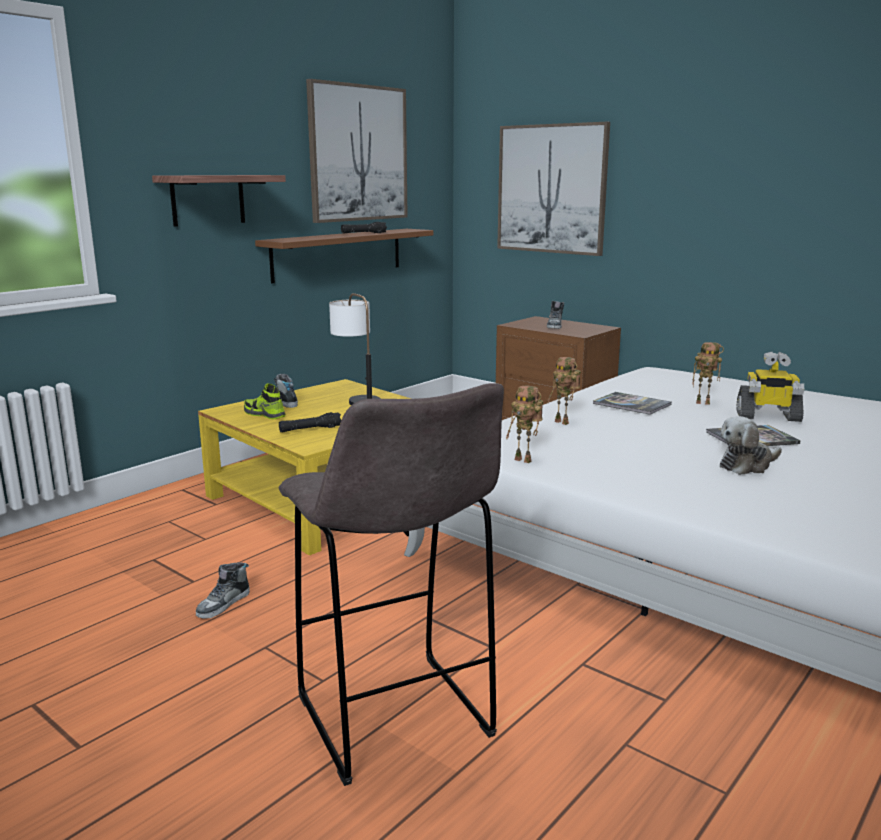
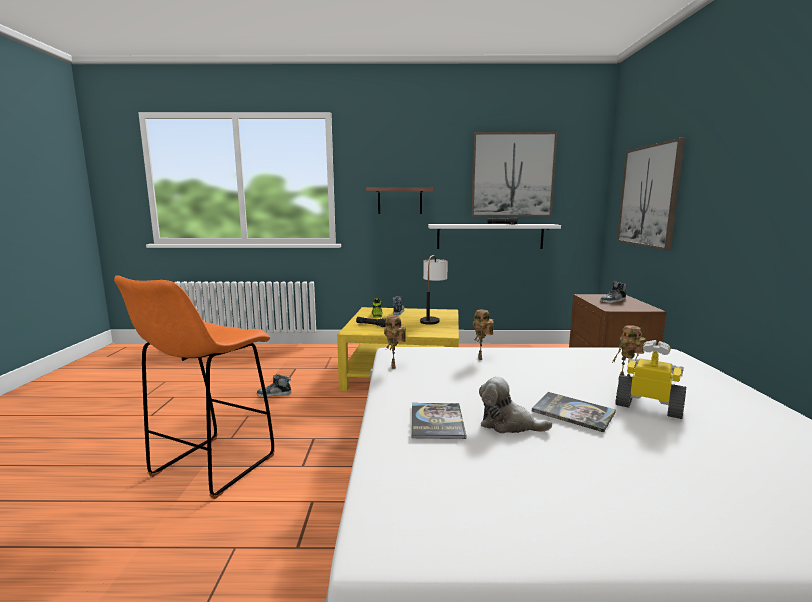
camera: 50 degrees right, 5 degrees down
(338, 254) = (490, 236): brown shelf -> white shelf
(395, 720) = (210, 467): grey stool -> orange stool
(631, 404) = (558, 363): book -> book (437, 421)
(767, 416) = (649, 407): toy robot -> toy robot turned 150 degrees clockwise

